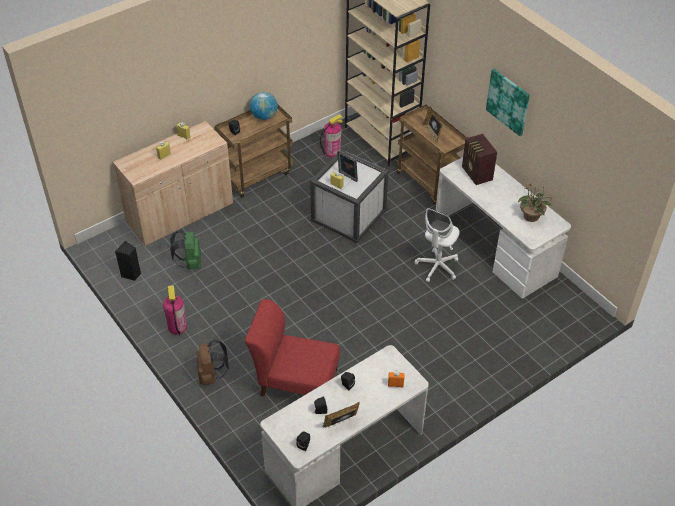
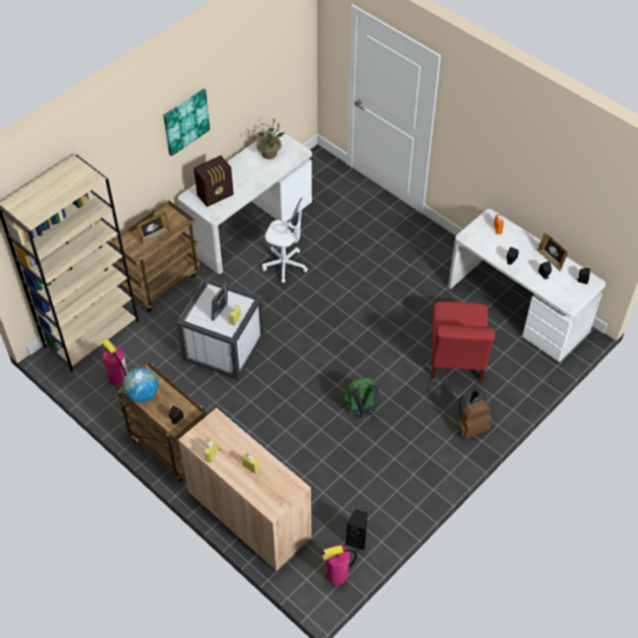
camera: 100 degrees left, 5 degrees up
(177, 327) = (420, 473): fire extinguisher -> fire extinguisher (337, 574)
(190, 263) = (326, 484): green backpack -> green backpack (361, 408)

